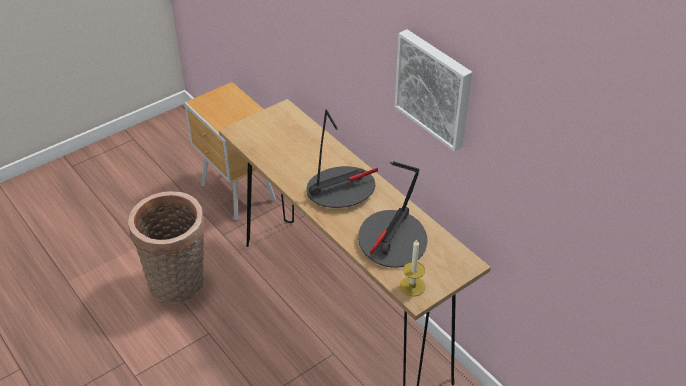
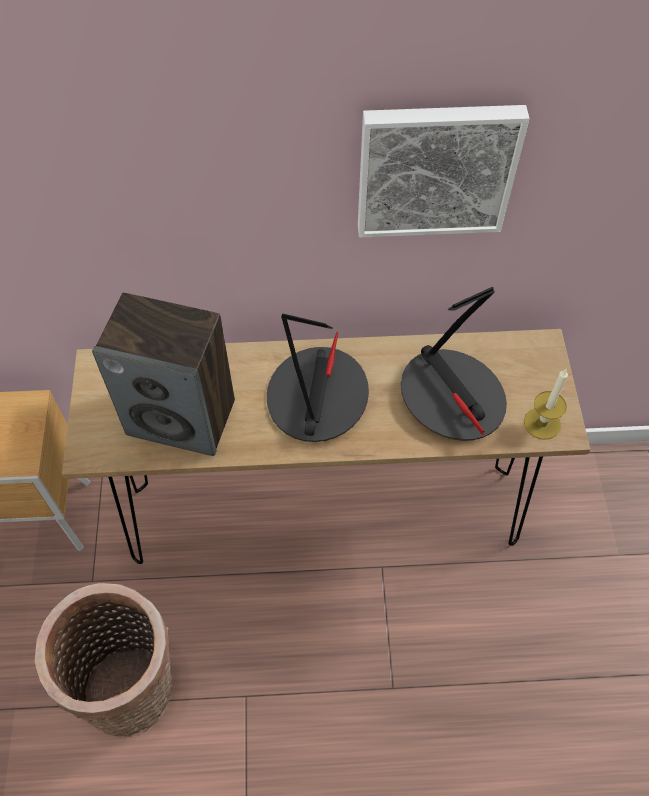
camera: 55 degrees left, 15 degrees up
(283, 150) = (182, 417): none -> speaker

